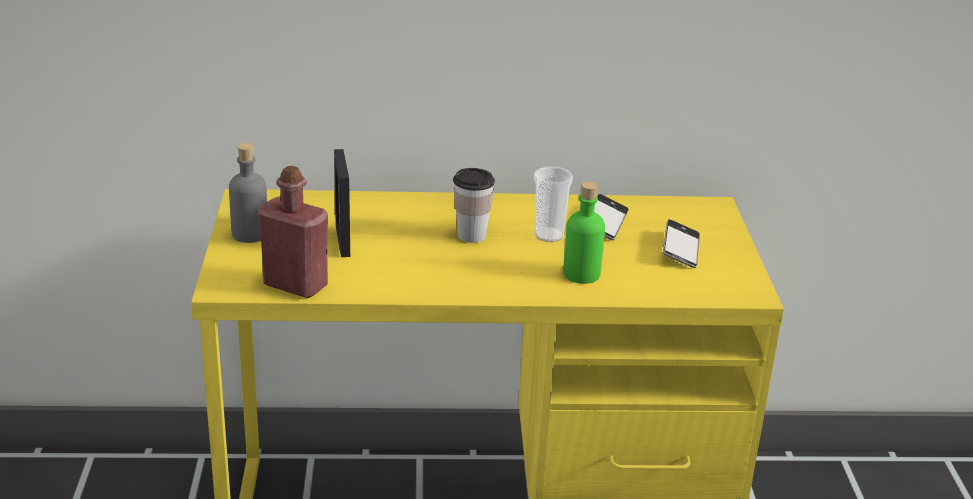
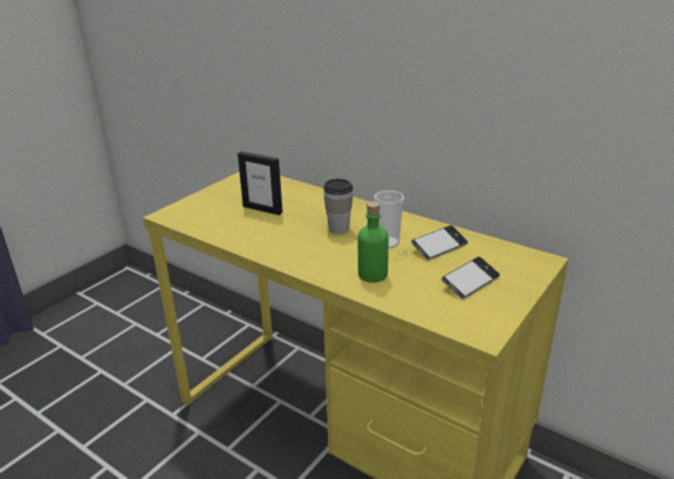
camera: 40 degrees right, 0 degrees up
(250, 234) = (223, 192): grey bottle -> none
(295, 285) = (201, 225): red bottle -> none
(343, 241) = (262, 209): picture frame -> picture frame turned 90 degrees counterclockwise

